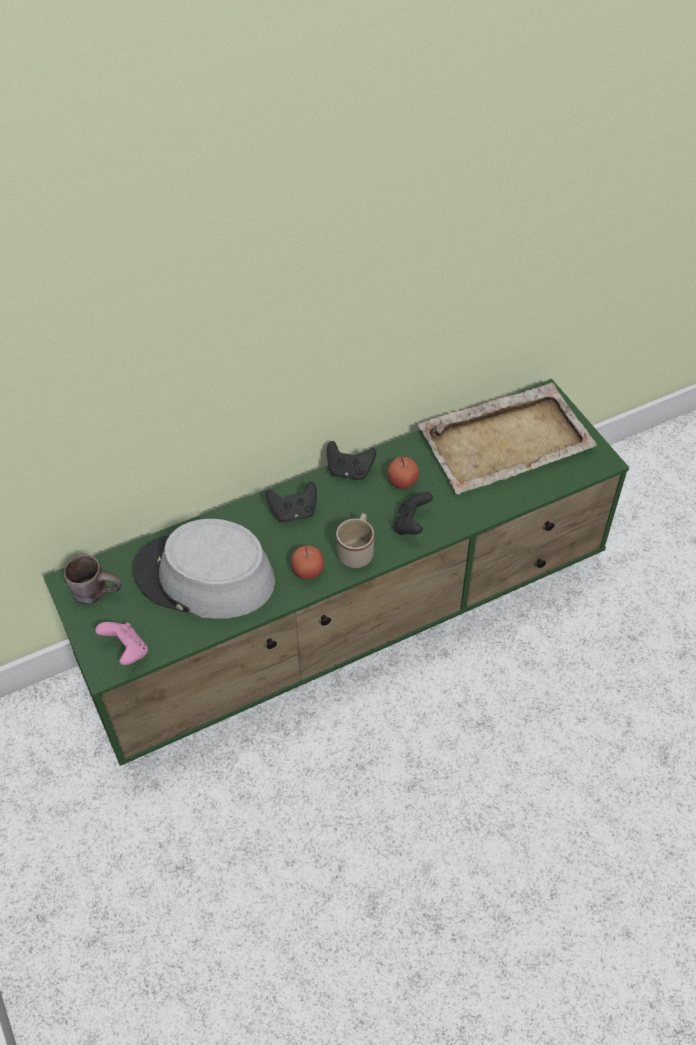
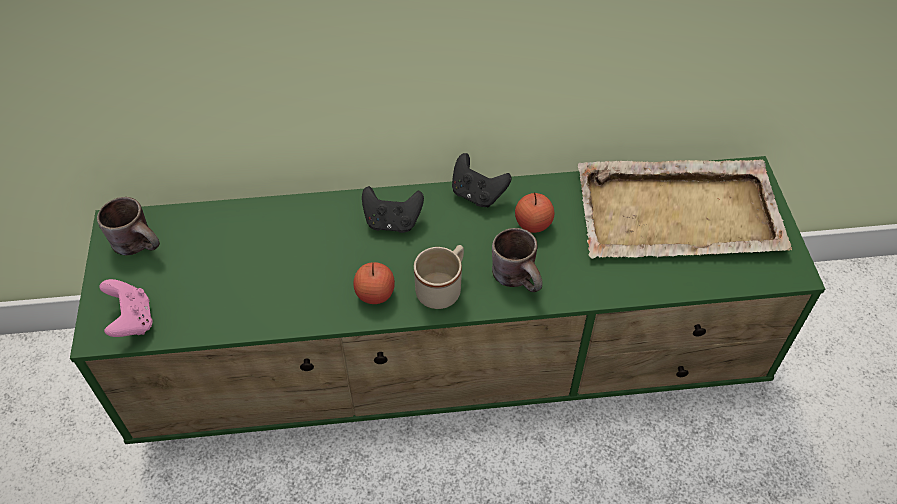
camera: 20 degrees right, 0 degrees up
(204, 577) = (258, 264): grey hat -> none
(411, 524) = (520, 277): black game controller -> brown mug

